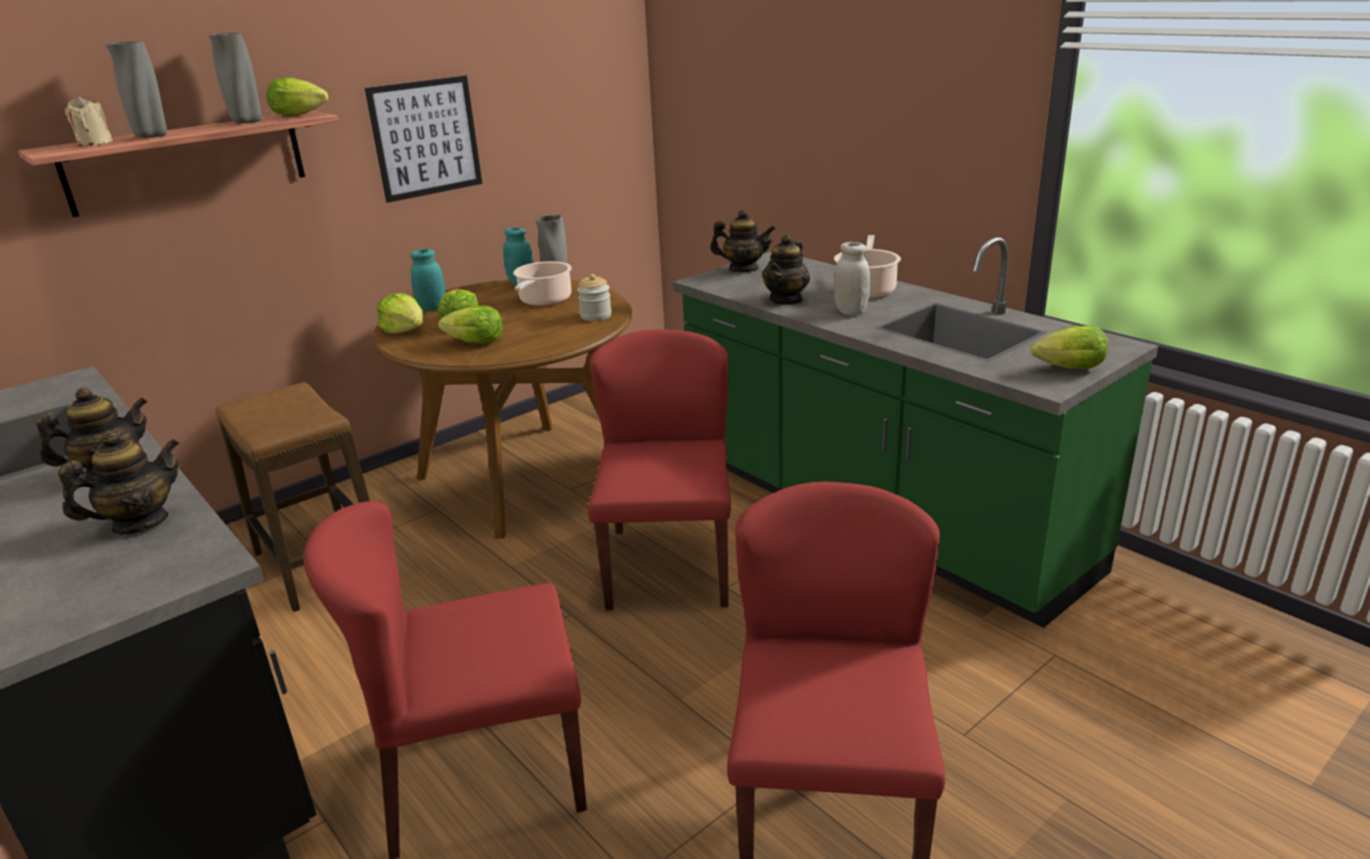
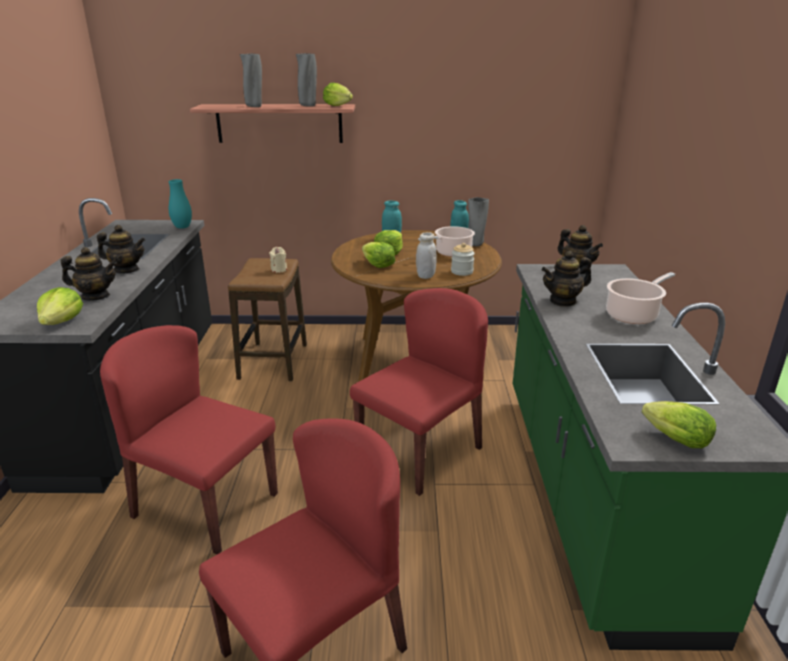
camera: 40 degrees right, 0 degrees up
(76, 386) = (182, 227): none -> turquoise vase
(95, 143) = (228, 106): beige candle -> beige candle (279, 270)
(405, 330) = (359, 246): lettuce -> lettuce (62, 322)
(426, 138) = (424, 132): picture -> none
(851, 312) = (590, 326): white jar -> white jar (425, 276)

